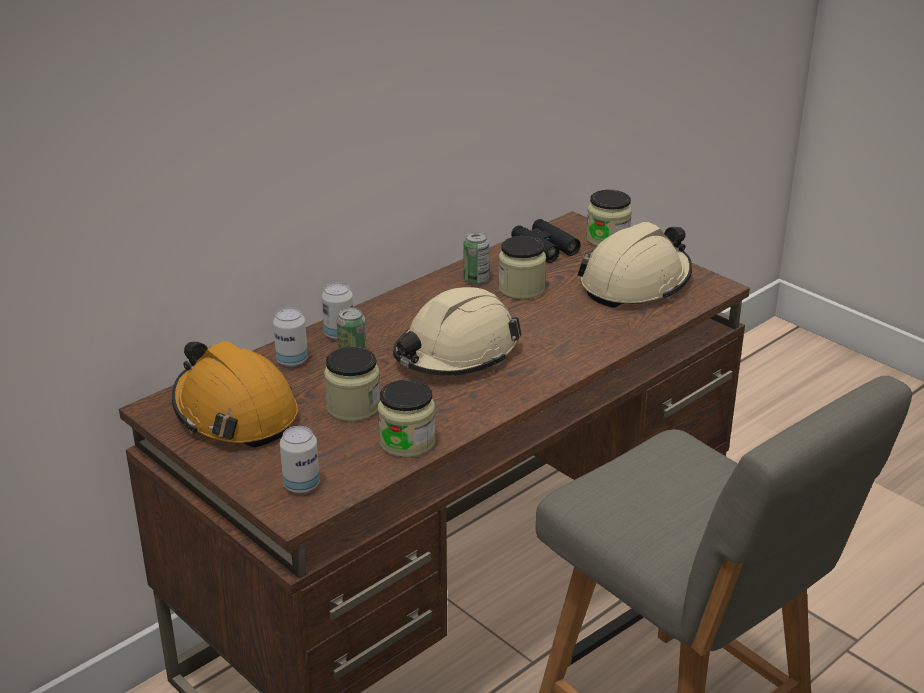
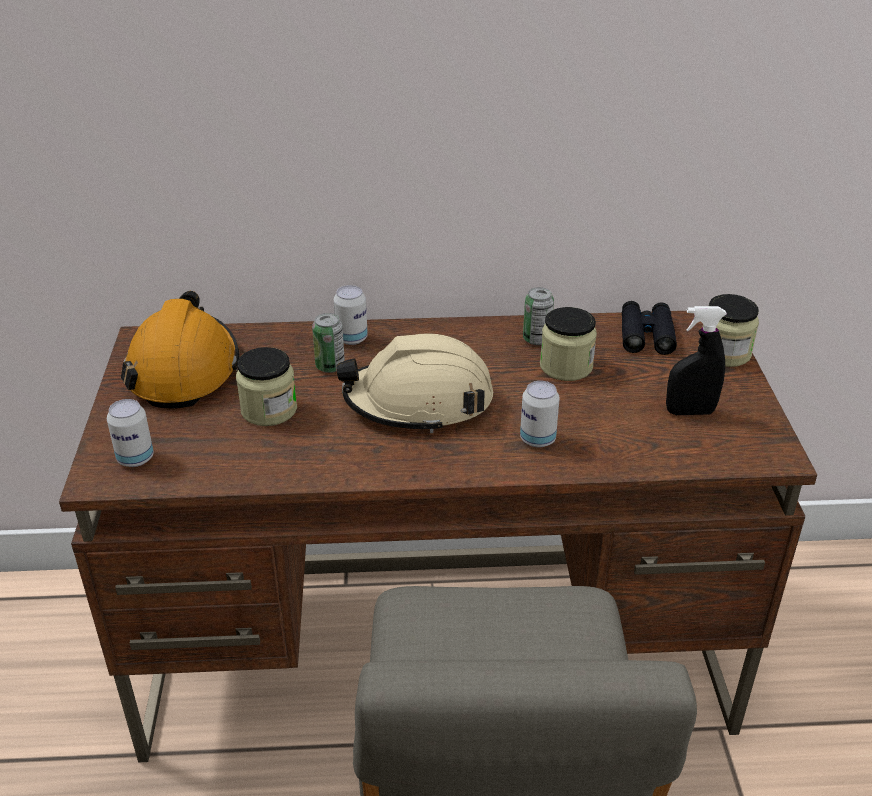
camera: 40 degrees right, 5 degrees up
(292, 361) = (285, 345): can -> can (537, 439)
(407, 442) = (262, 465): jar -> none
(636, 283) = (690, 412): beige hard hat -> black spray bottle

